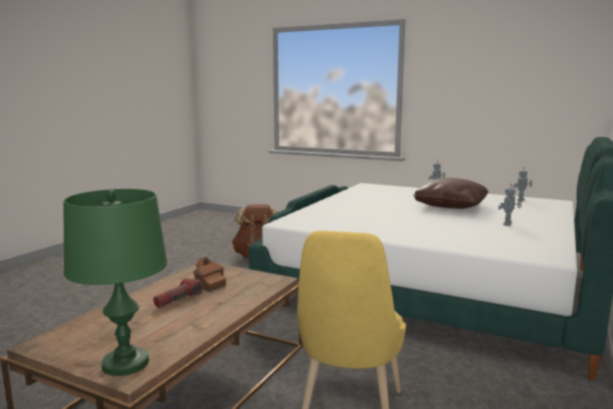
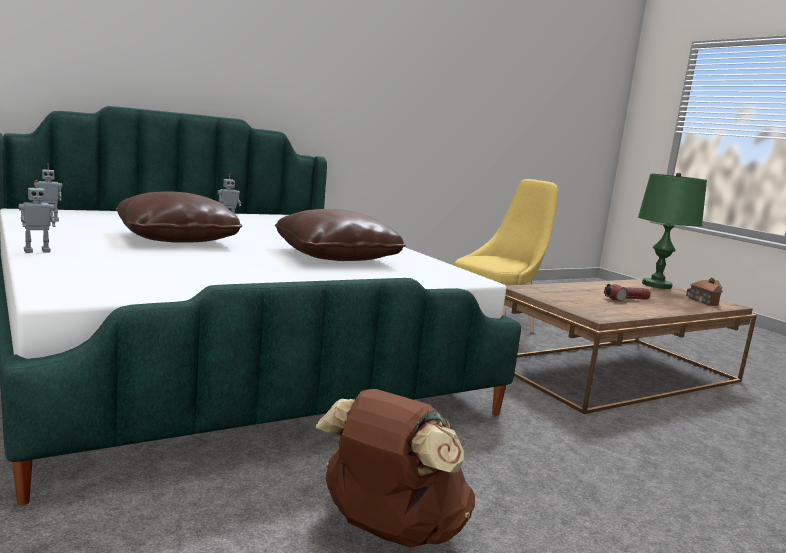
camera: 150 degrees left, 0 degrees up
(208, 283) = (595, 302): toy house -> toy house (704, 300)
(371, 217) = (336, 257): none -> brown pillow

